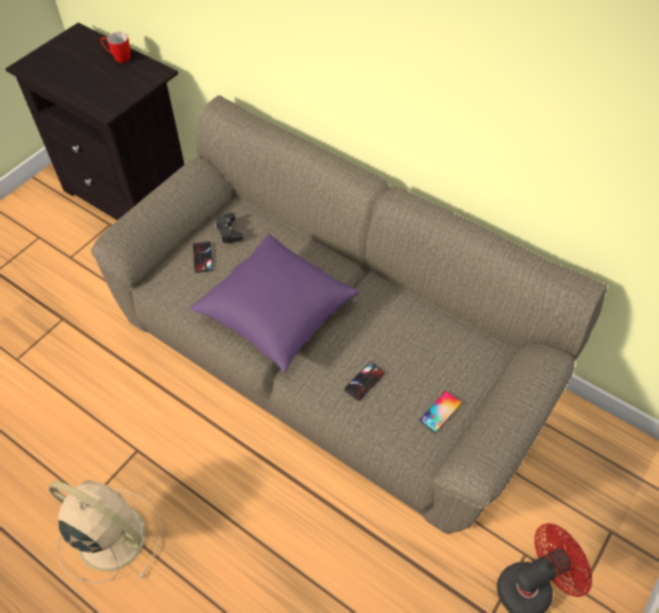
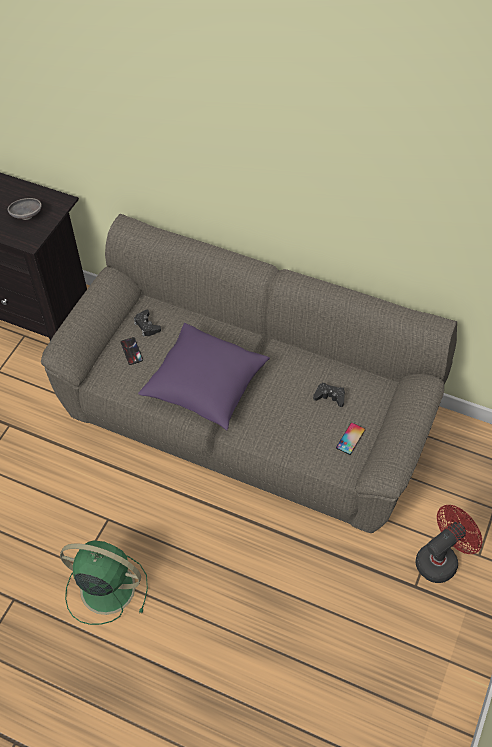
camera: 10 degrees left, 0 degrees up
(109, 535) = (105, 587): beige fan -> green fan
(114, 81) = (27, 215): none -> grey bowl
(119, 58) = (23, 193): mug -> none
(364, 381) = (288, 426): phone -> none
(425, 353) = (330, 397): none -> black game controller

